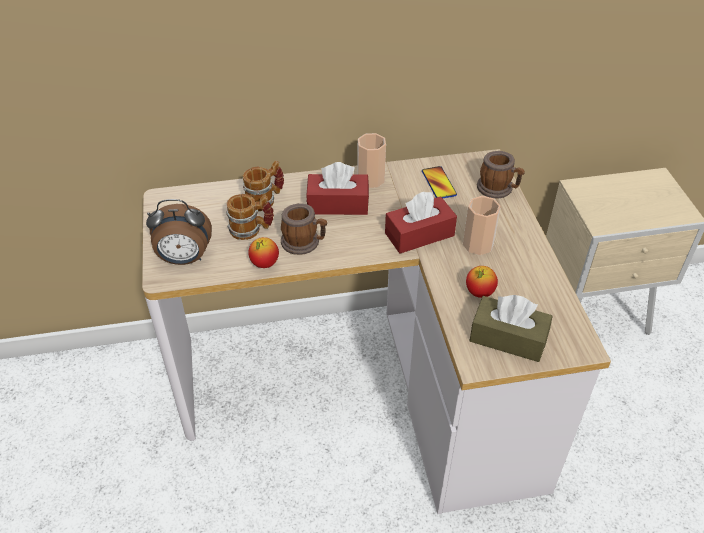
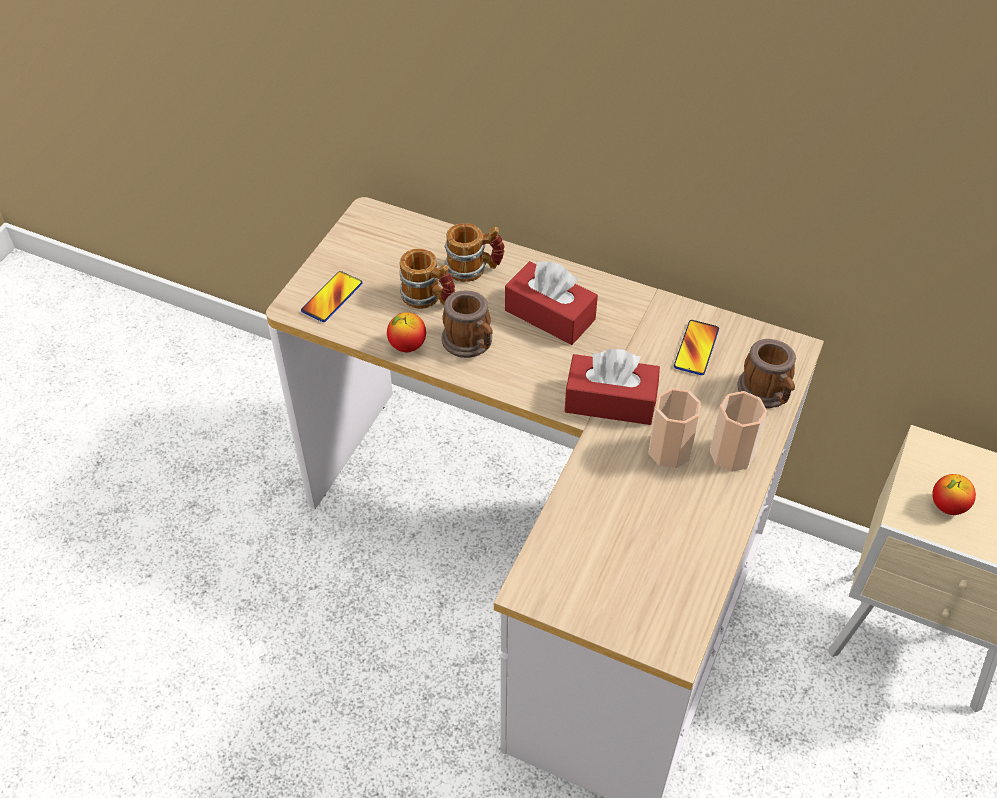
camera: 35 degrees right, 5 degrees up
(184, 259) = (332, 297): alarm clock -> phone
(370, 179) = (617, 302): cup -> cup (731, 454)
(479, 292) = (613, 510): apple -> apple (947, 506)
(508, 338) = (594, 582): brown tissue box -> none

